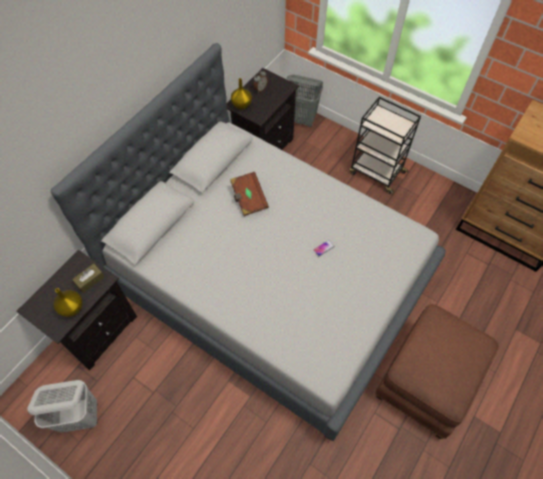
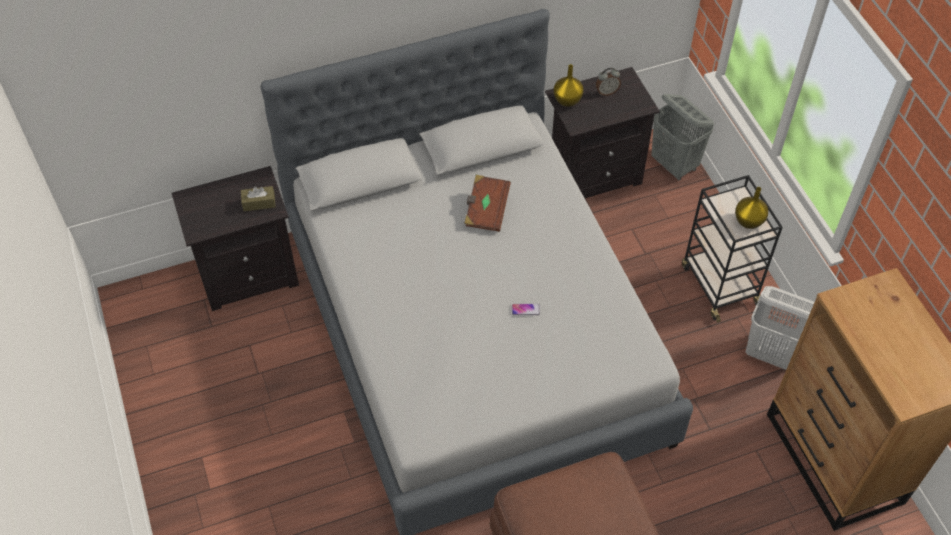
camera: 35 degrees right, 5 degrees down
(72, 309) = (223, 221): yellow vase -> yellow vase (749, 222)
(81, 416) = (172, 351): white laundry basket -> white laundry basket (771, 353)

